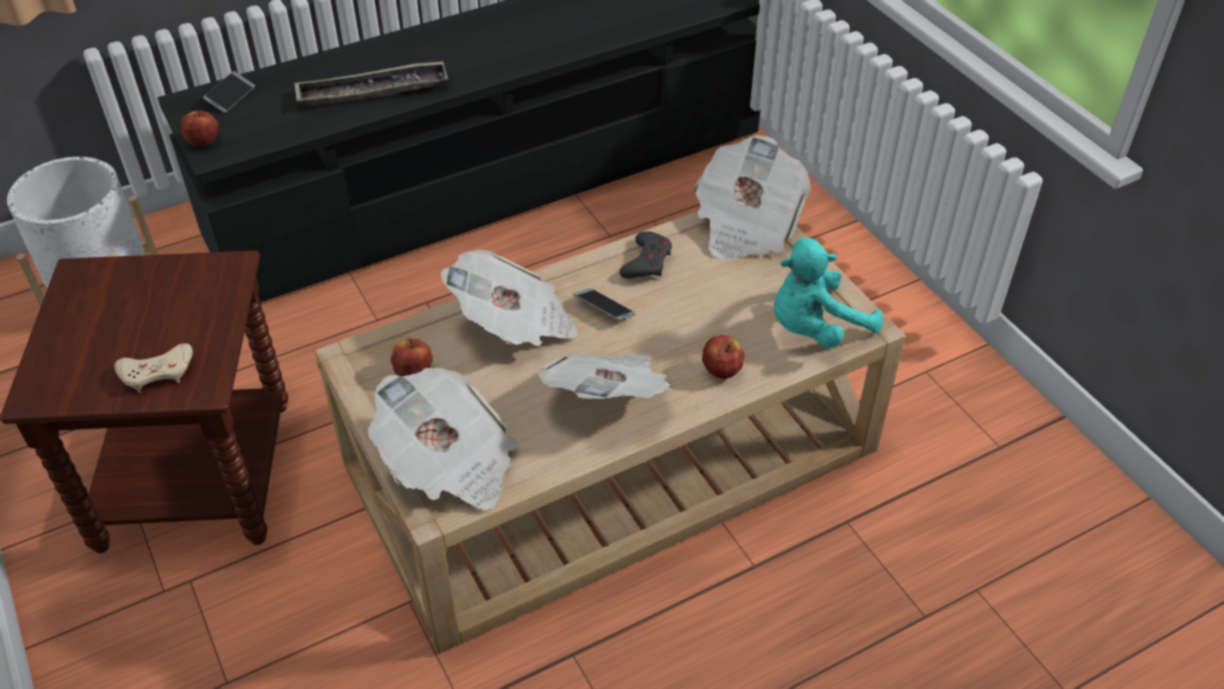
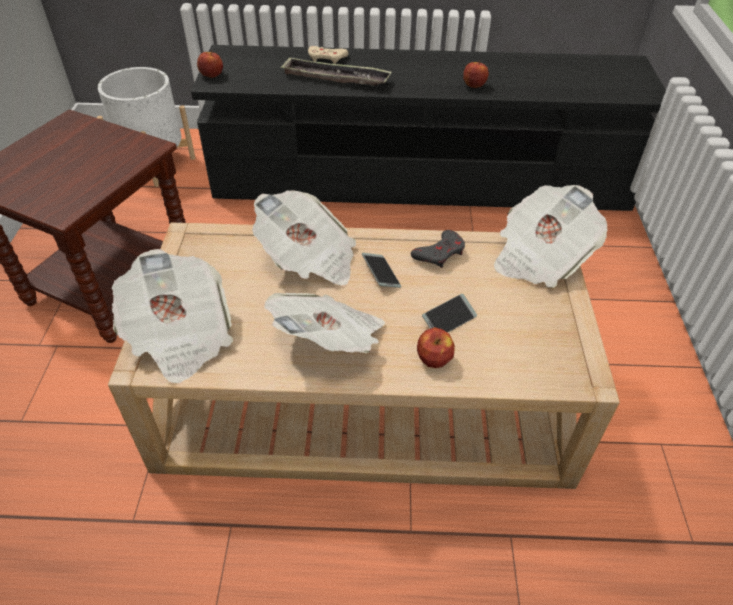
camera: 30 degrees right, 0 degrees up
(157, 372) = (48, 192): beige game controller -> beige game controller (327, 58)
(230, 97) = (250, 56): phone -> phone (449, 319)
(413, 372) = (215, 262): apple -> apple (473, 85)
(814, 328) = (538, 360): turquoise plush toy -> none

